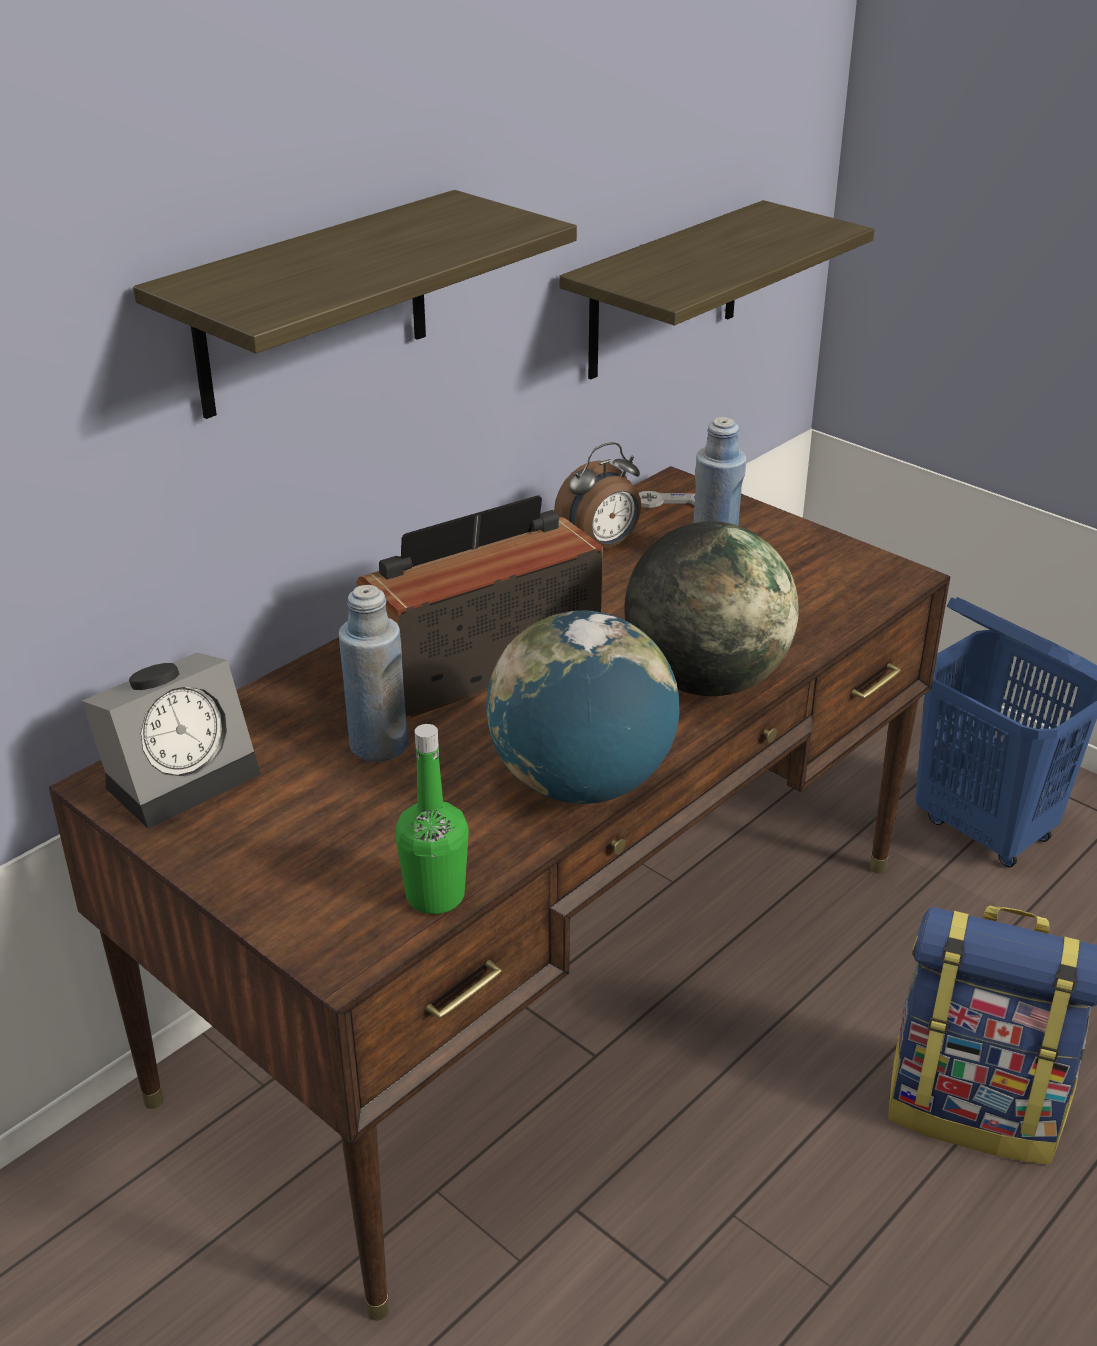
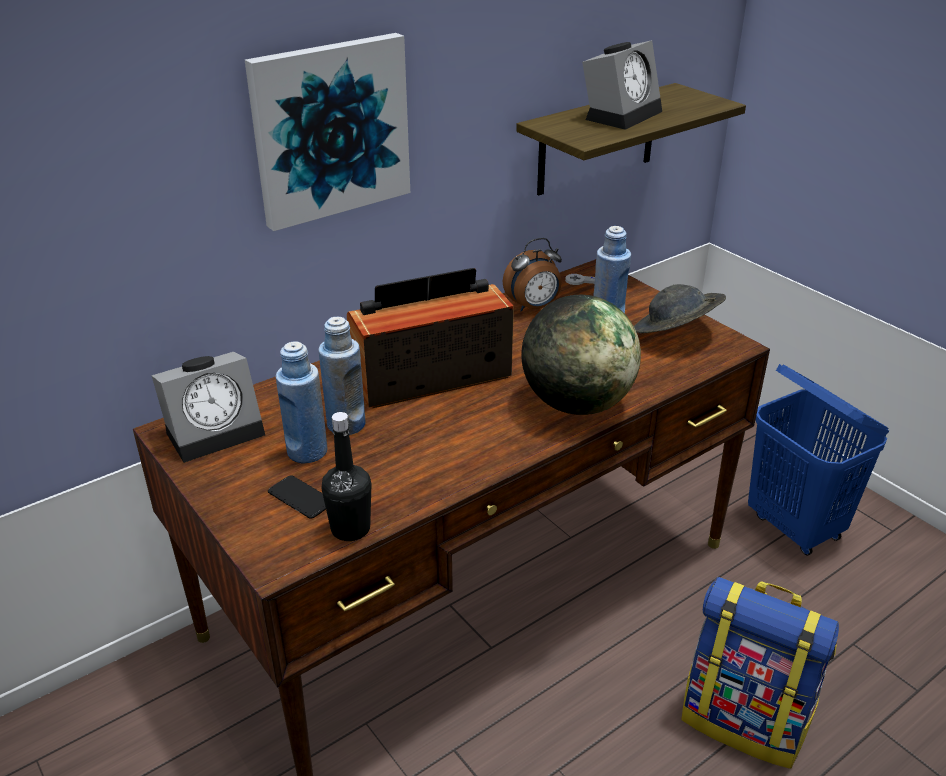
camera: 10 degrees right, 0 degrees up
(313, 305) = (330, 130): shelf -> picture
(333, 792) = (307, 452): none -> blue bottle
(346, 860) = (300, 498): none -> phone
(435, 896) = (350, 529): green bottle -> black bottle
(581, 783) = (471, 464): globe -> none
(706, 252) = (621, 114): none -> alarm clock
(814, 566) = (675, 333): none -> grey hat

